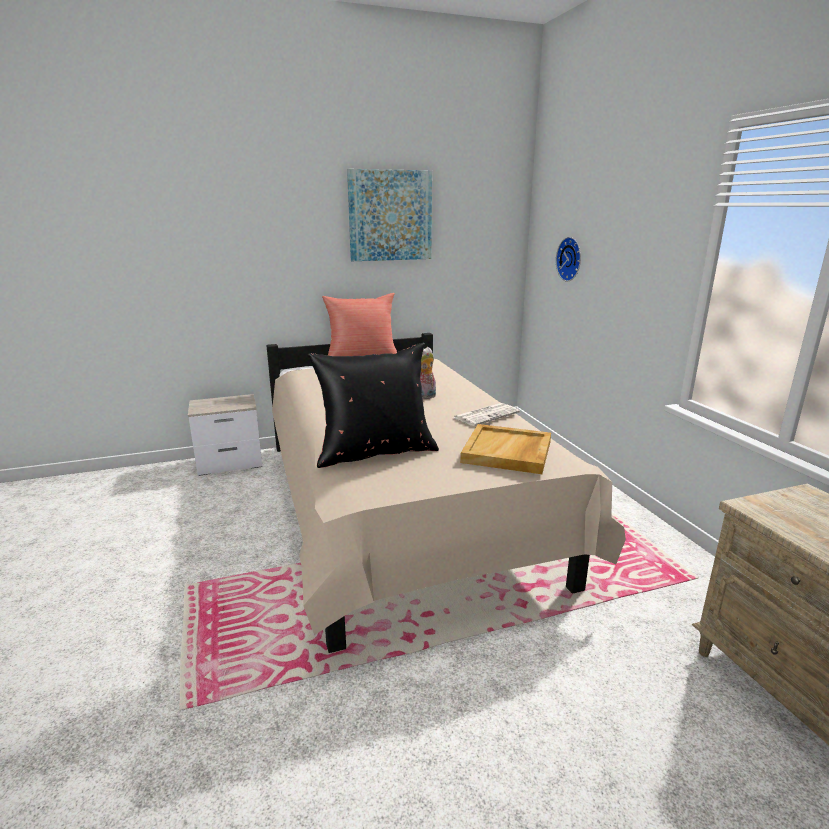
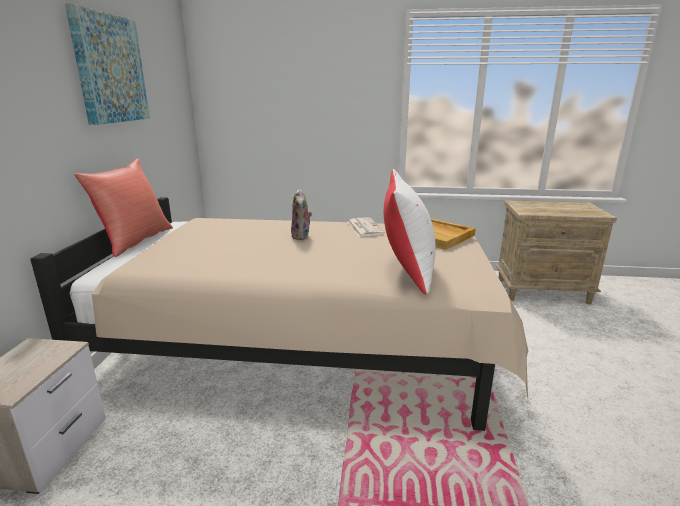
camera: 65 degrees left, 0 degrees up
(375, 452) = (406, 270): black pillow -> white pillow
(571, 259) = (263, 110): wall clock -> none

